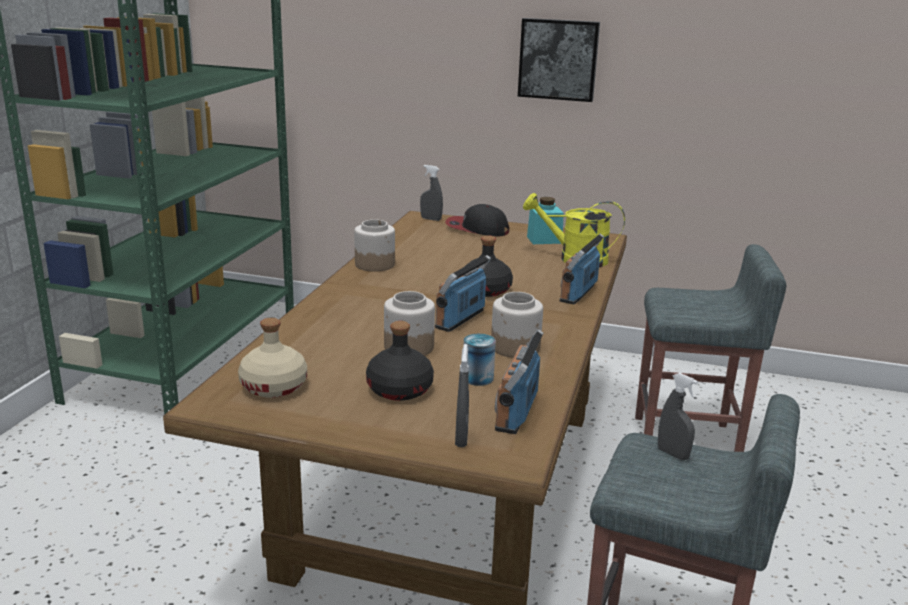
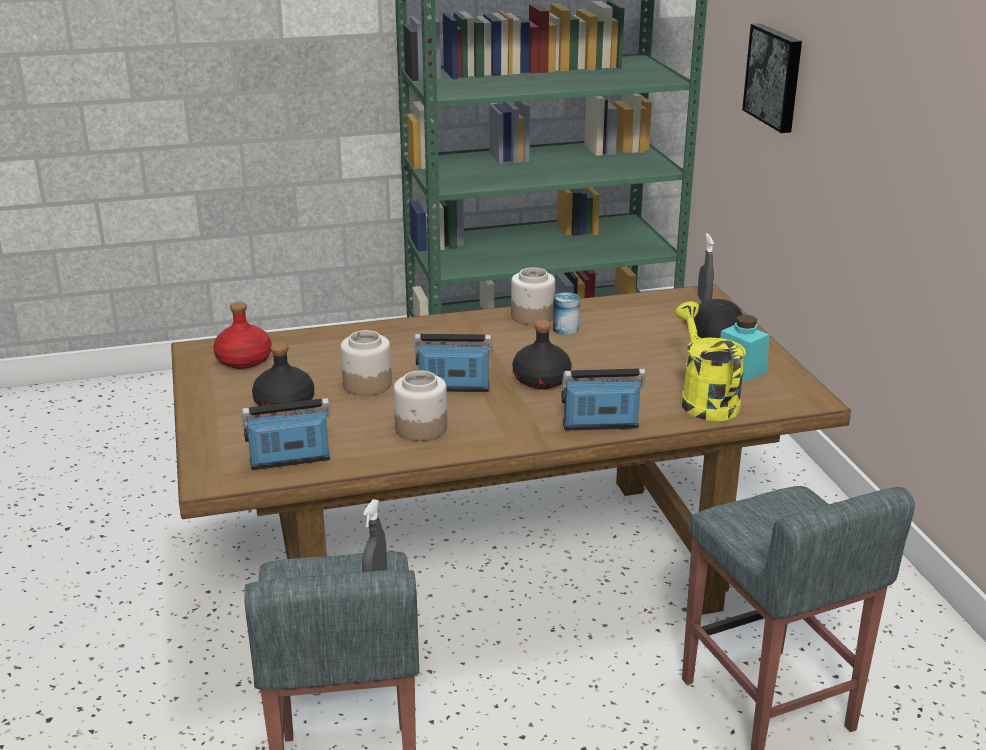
camera: 60 degrees right, 5 degrees up
(274, 386) = (244, 360): beige bottle -> red bottle
(461, 438) = (225, 450): grey spray bottle -> none
(478, 378) = (338, 428): can -> can (565, 329)
(558, 59) = (936, 144): picture -> picture (775, 77)

